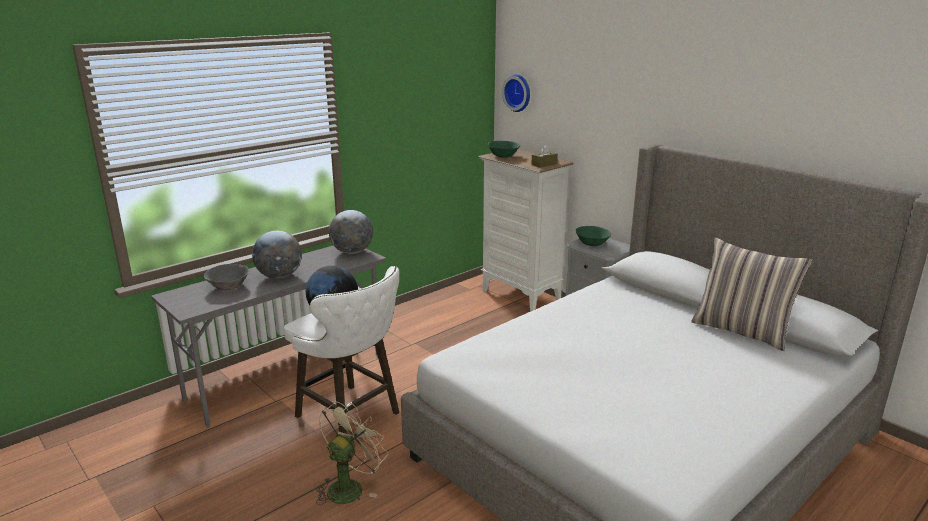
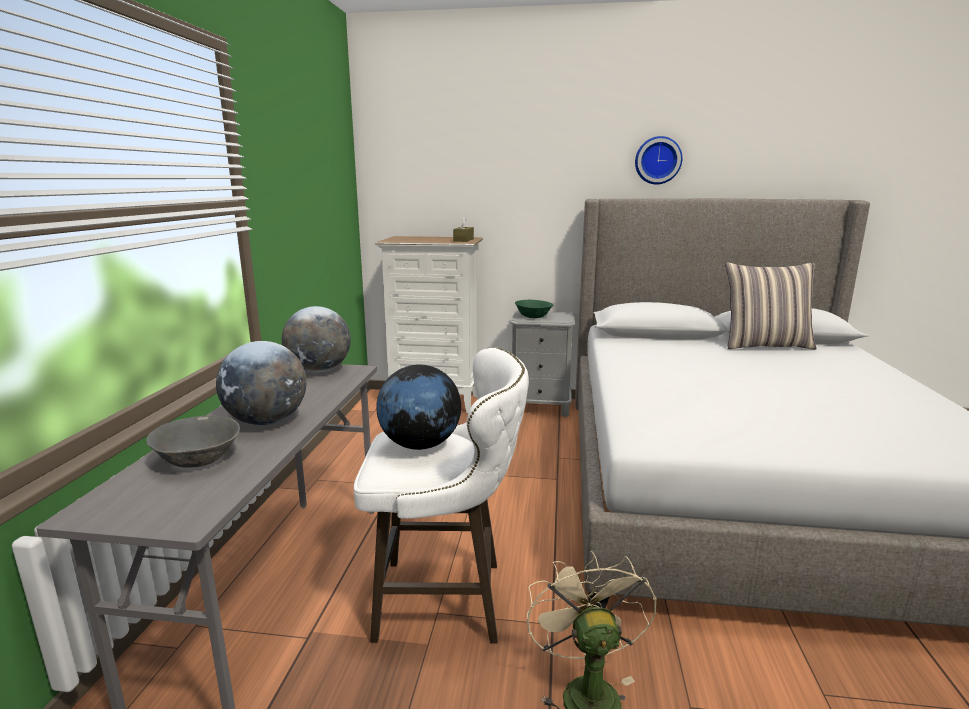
camera: 40 degrees left, 5 degrees down
(503, 156) = (403, 239): green bowl -> none
(518, 92) = (395, 169): wall clock -> wall clock (657, 160)

